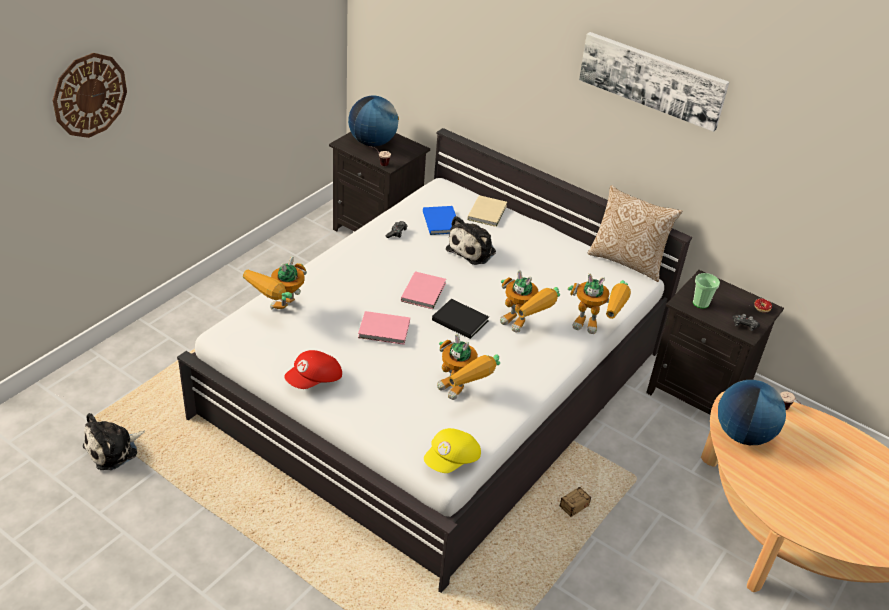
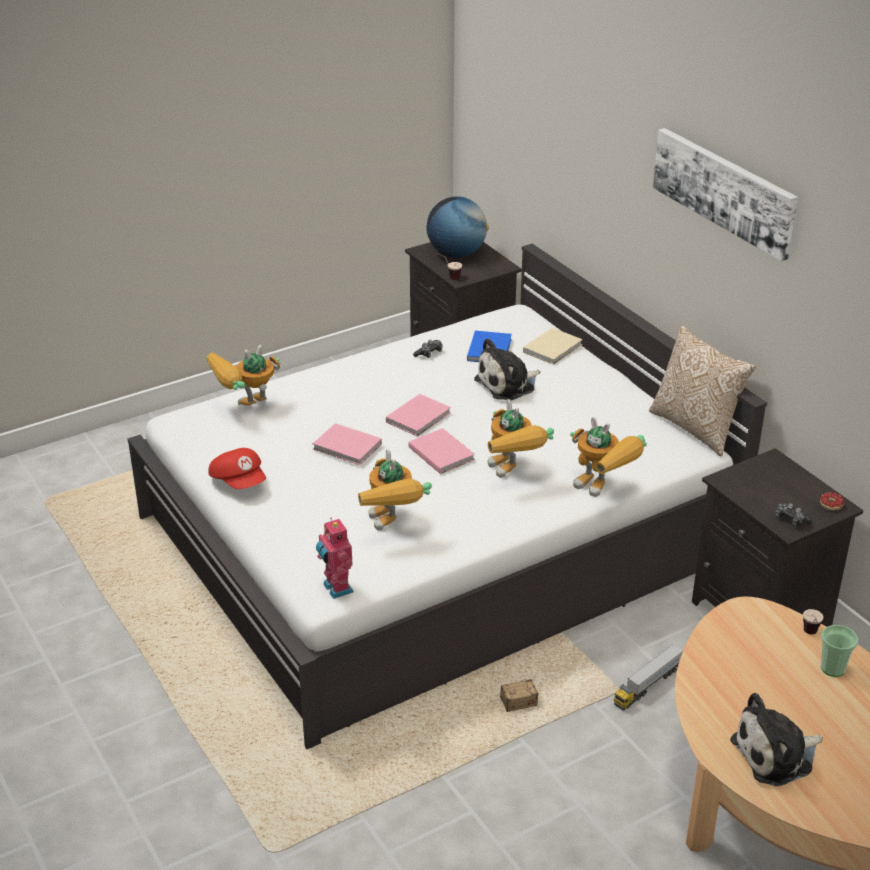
camera: 25 degrees right, 5 degrees down
(89, 95) = (96, 145): wall clock -> none
(114, 449) = (53, 531): plush toy -> plush toy (776, 755)
(314, 380) = (239, 481): red cap -> red cap turned 105 degrees counterclockwise
(452, 460) = (336, 588): yellow cap -> toy robot
(459, 319) = (441, 452): black book -> pink book
(653, 468) = (647, 686): none -> toy truck
(700, 303) = (749, 485): cup -> cup (832, 668)
(743, 434) = (730, 648): globe -> none

